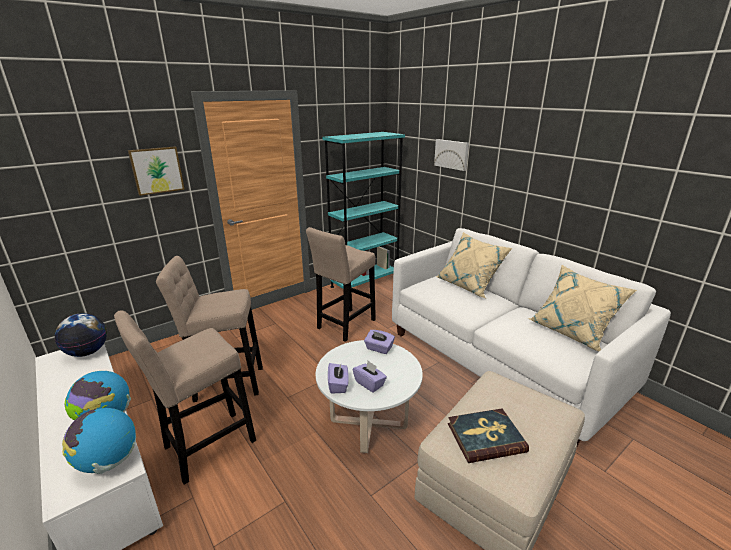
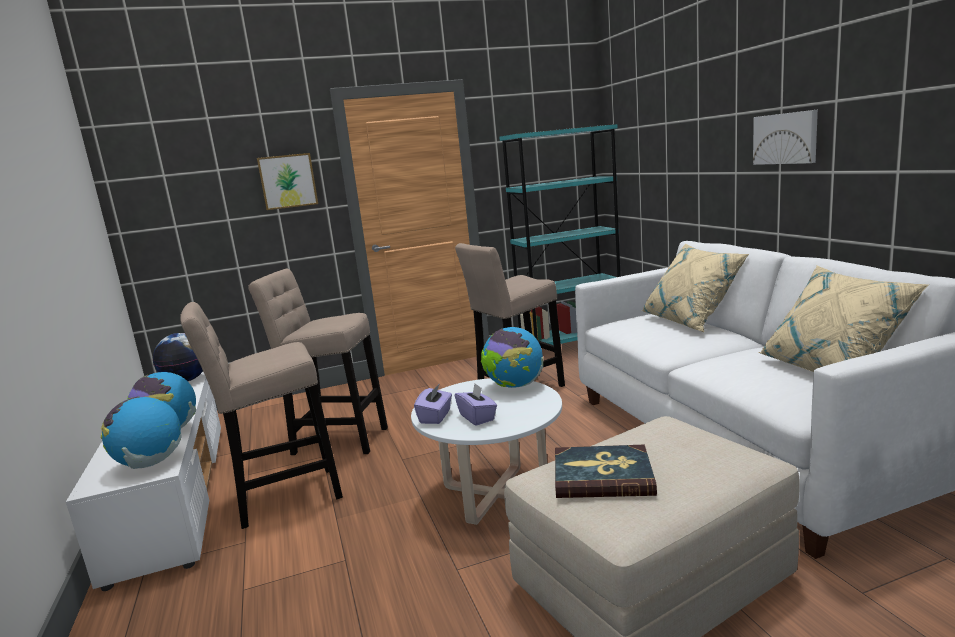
camera: 20 degrees right, 10 degrees down
(379, 348) = (514, 386): purple tissue box -> globe
(452, 154) = (677, 139): picture -> picture (786, 138)

